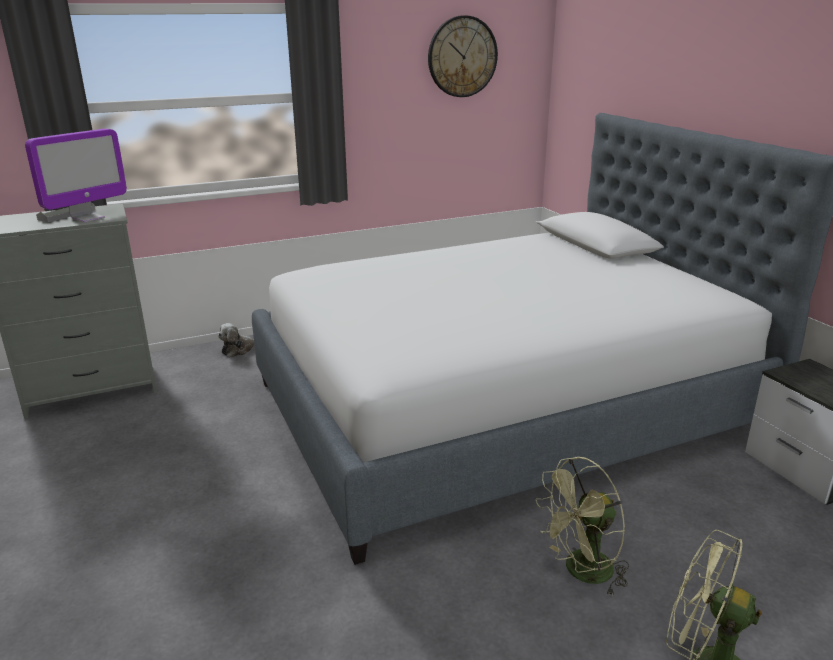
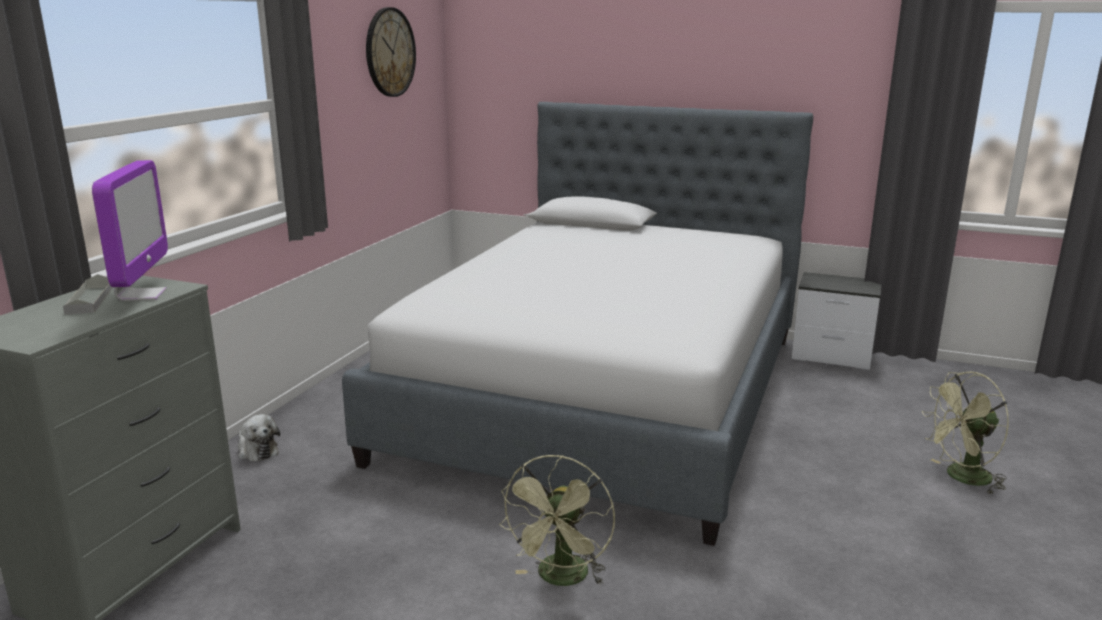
camera: 45 degrees left, 5 degrees down
(239, 349) = (256, 450): plush toy -> plush toy turned 45 degrees counterclockwise
(581, 572) = (836, 468): green fan -> green fan (561, 579)

